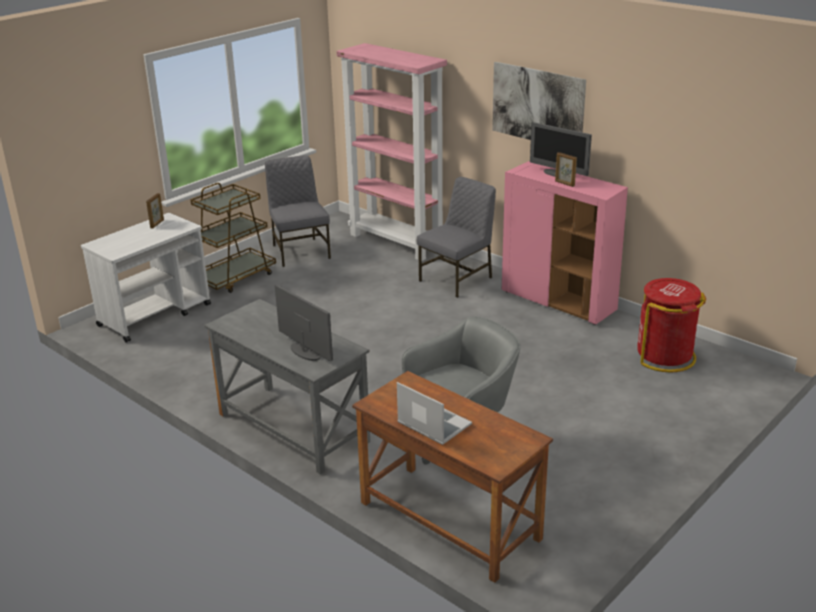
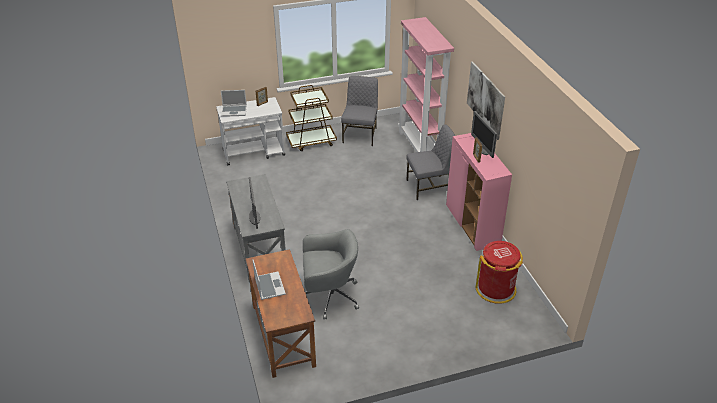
camera: 30 degrees right, 10 degrees up
(120, 243) = (234, 111): none -> laptop

